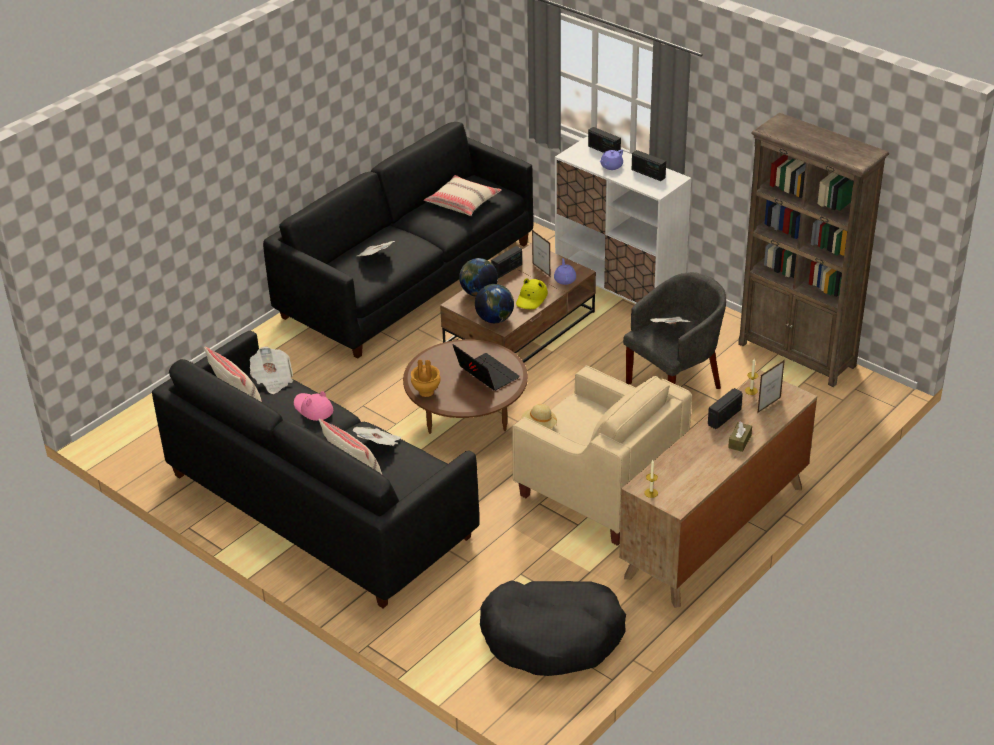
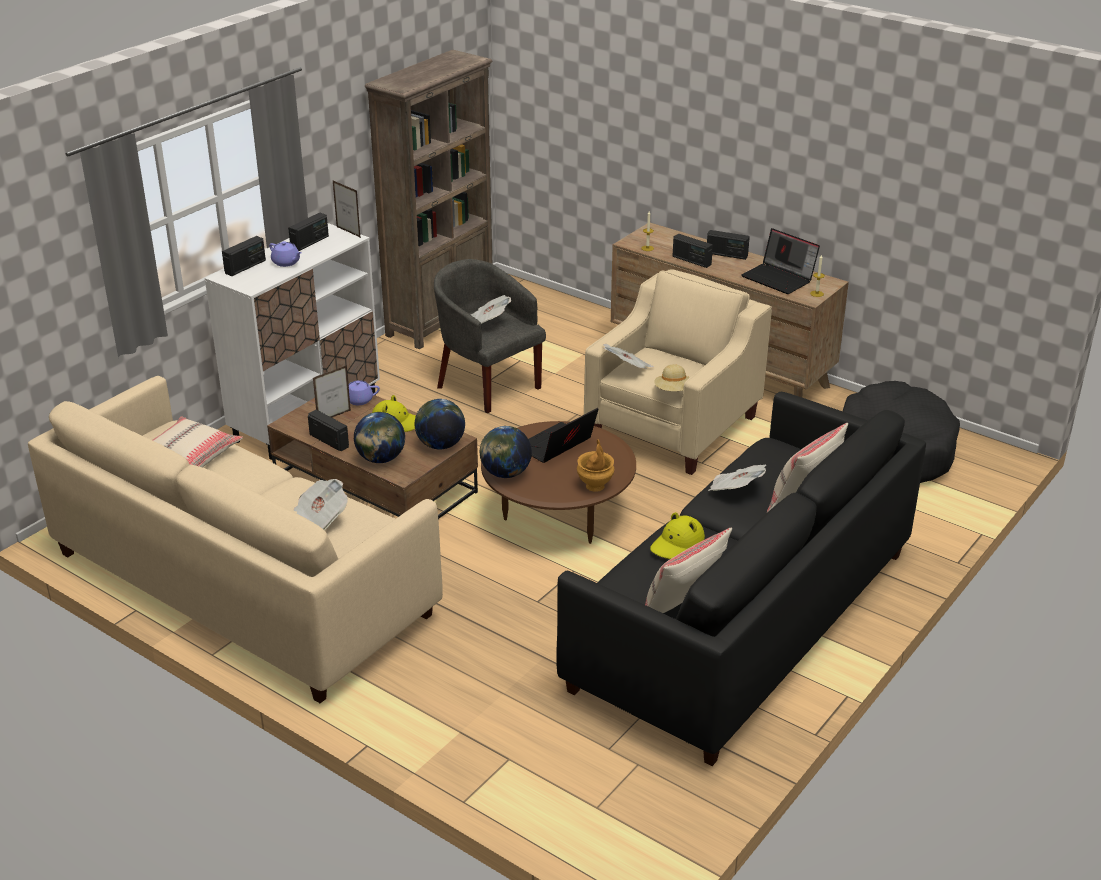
camera: 95 degrees left, 5 degrees down
(272, 380) = (619, 585): newspaper -> newspaper (628, 369)
(313, 409) = (677, 544): pink hat -> yellow hat
(408, 280) = (242, 583): black sofa -> beige sofa
(450, 349) = (505, 474): none -> globe
(685, 471) = (779, 278): none -> laptop
(739, 441) = (726, 255): brown tissue box -> radio
(769, 405) = (668, 241): picture frame -> picture frame (348, 232)

